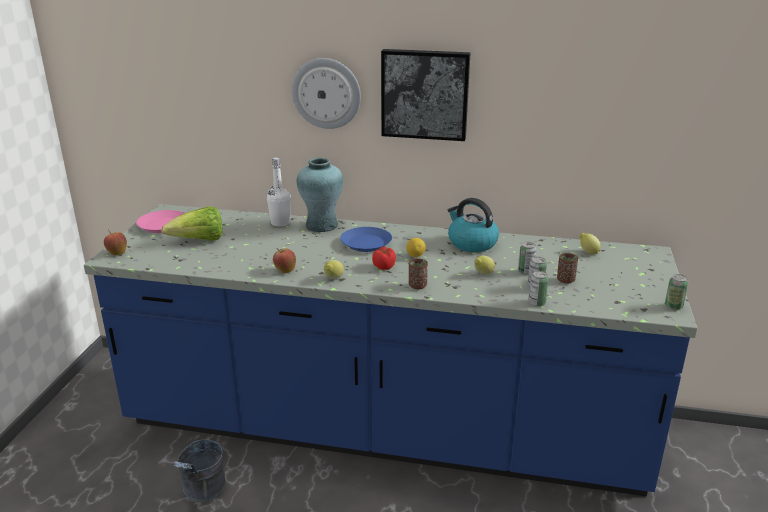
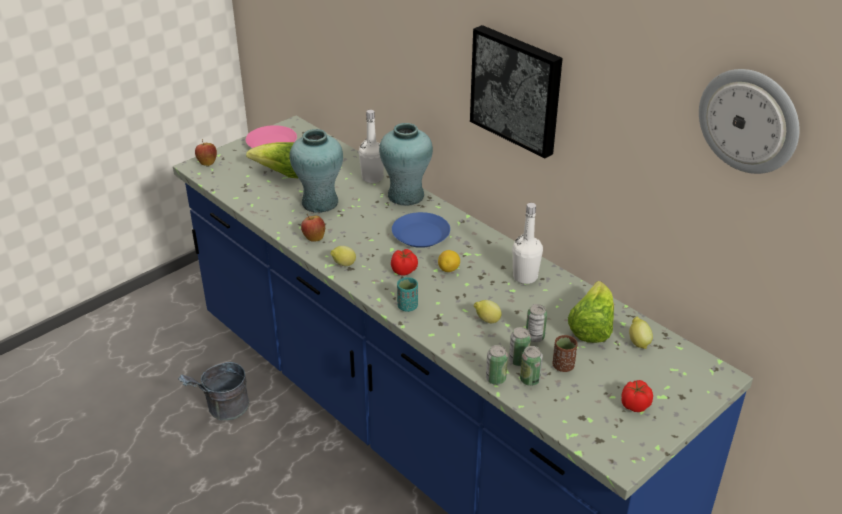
camera: 35 degrees right, 10 degrees up
(258, 249) = (319, 202): none -> turquoise vase
(326, 93) = (431, 55): wall clock -> wall clock (749, 120)
(417, 286) = (407, 306): brown cup -> turquoise cup
(471, 243) = (525, 277): kettle -> white bottle
(551, 255) = (591, 327): none -> lettuce
(634, 283) = (634, 405): none -> tomato
(673, 306) = (637, 453): can -> can (530, 380)

